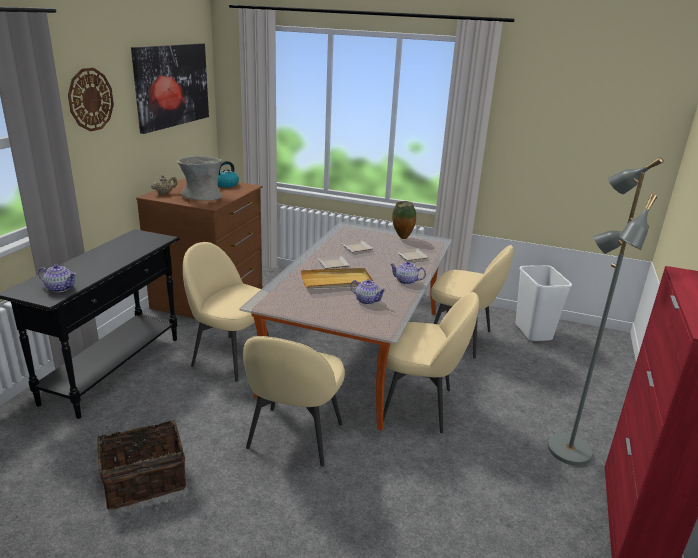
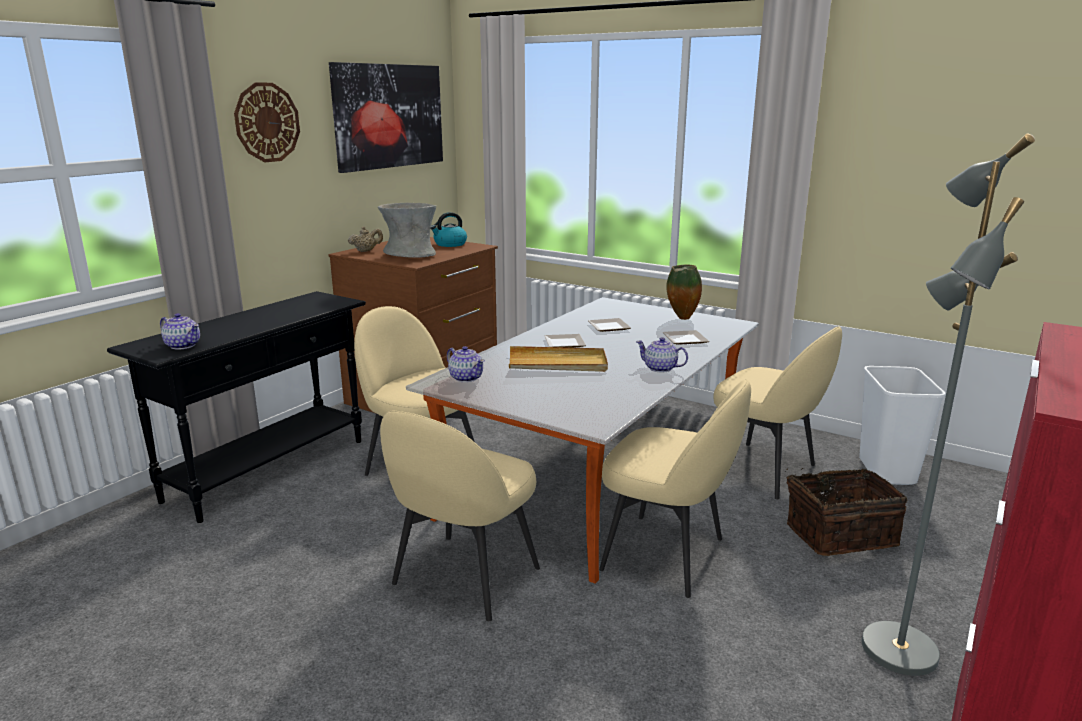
camera: 15 degrees right, 5 degrees down
(144, 479) = (242, 607): basket -> basket (838, 534)
(367, 300) = (588, 388): teapot -> teapot (466, 378)

